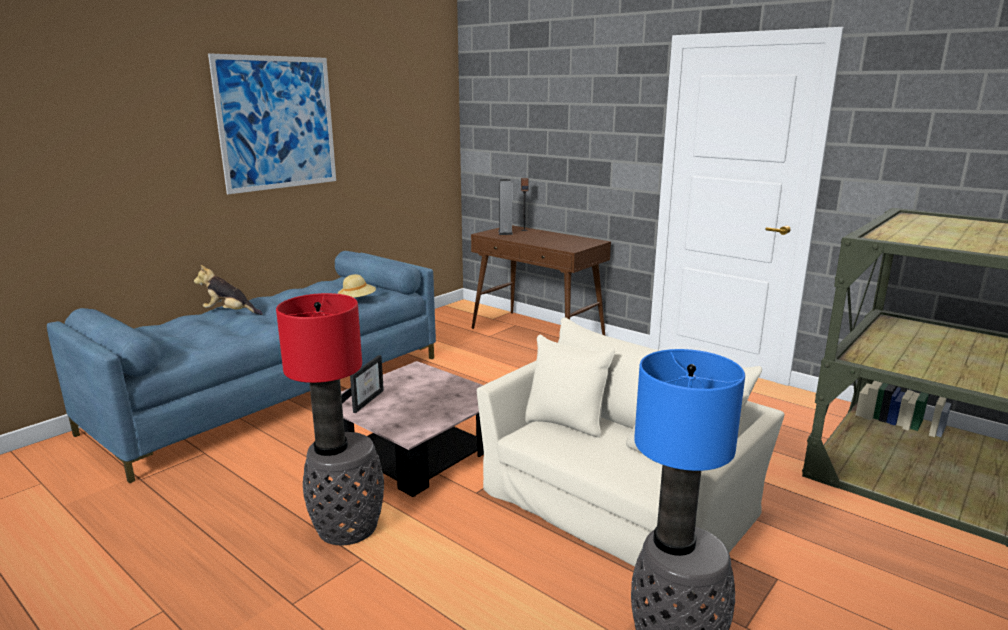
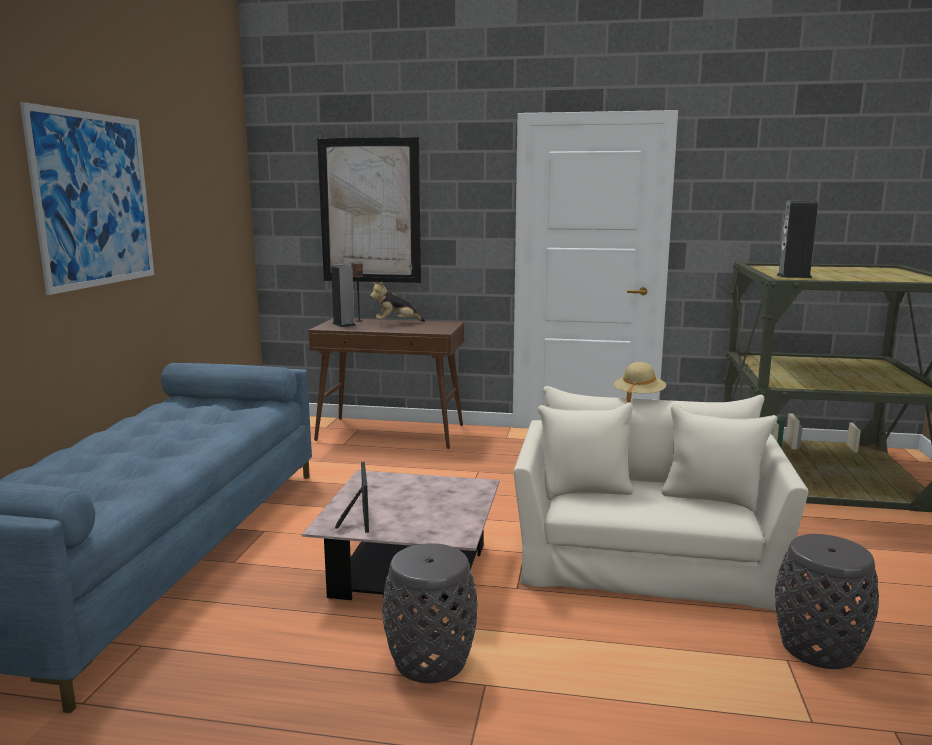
camera: 30 degrees left, 5 degrees down
(230, 313) = (83, 456): plush toy -> plush toy (396, 323)
(331, 447) = (421, 563): red table lamp -> none
(357, 300) = (241, 415): beige hat -> beige hat (638, 397)
(542, 131) = (370, 211): none -> picture
(674, 542) = (819, 548): blue table lamp -> none
(905, 234) = (793, 276): none -> speaker

